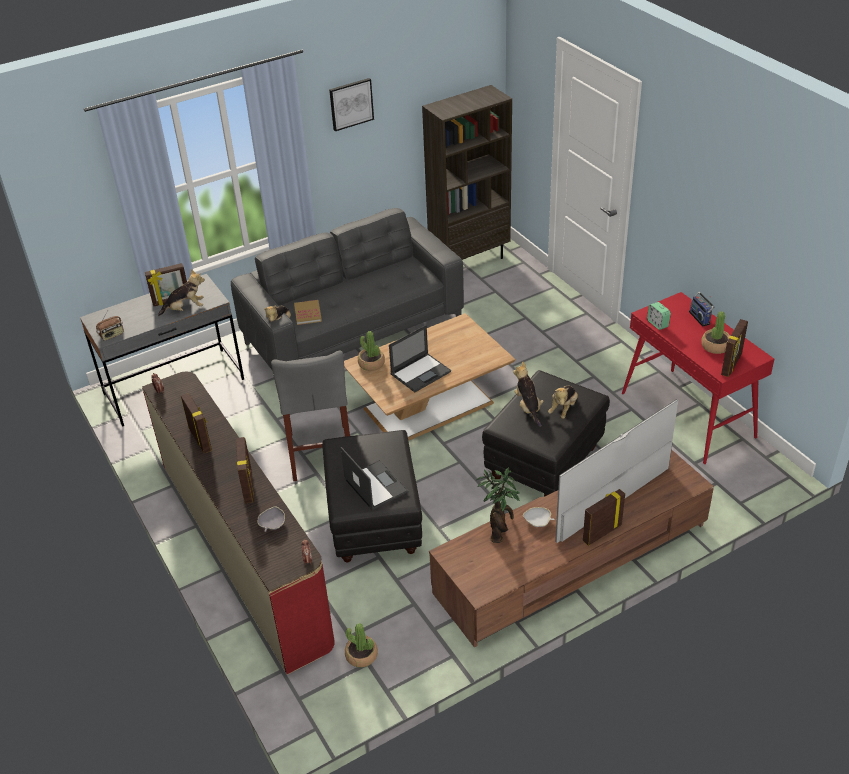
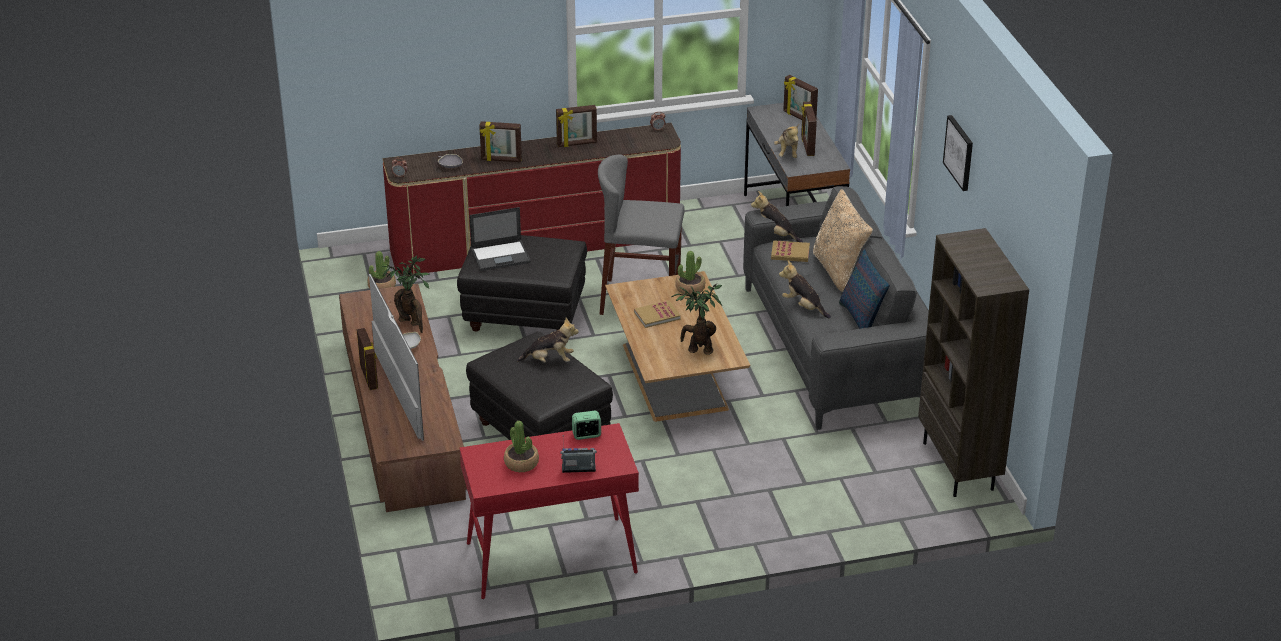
camera: 105 degrees right, 5 degrees down
(112, 335) = (764, 114): radio -> none
(327, 287) = (838, 273): none -> beige pillow
(389, 267) = (861, 319): none -> blue pillow
(421, 372) = (657, 315): laptop -> book
(458, 341) = (697, 349): none -> potted plant
(563, 409) = (533, 382): plush toy -> plush toy (803, 306)
(732, 365) = (483, 463): picture frame -> picture frame (799, 117)

